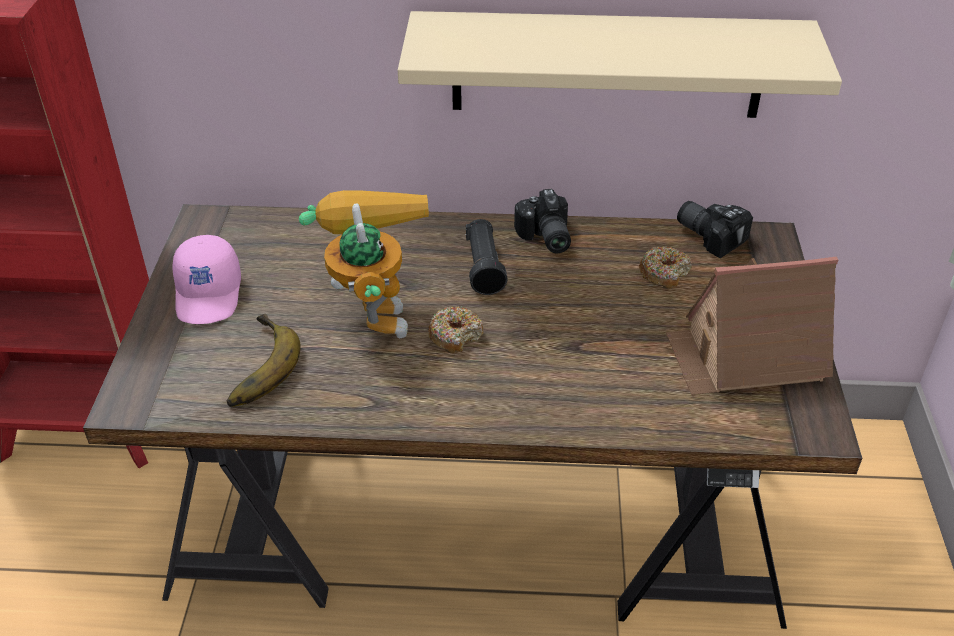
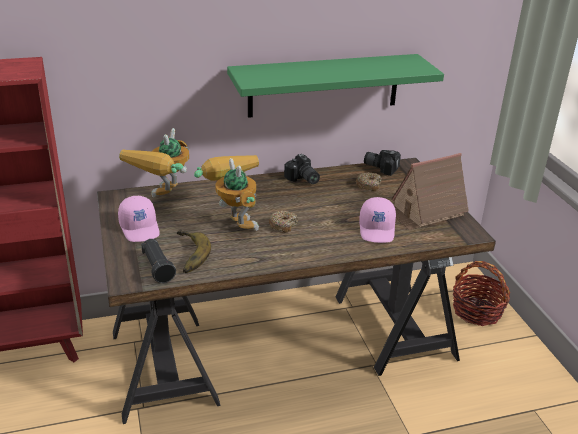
camera: 20 degrees left, 10 degrees down
(282, 239) = (164, 199): none -> toy robot
(484, 268) = (280, 196): black flashlight -> black flashlight (157, 268)
(607, 65) = (324, 85): beige shelf -> green shelf
(628, 381) = (377, 229): none -> pink cap
(866, 530) = (477, 311): none -> basket

